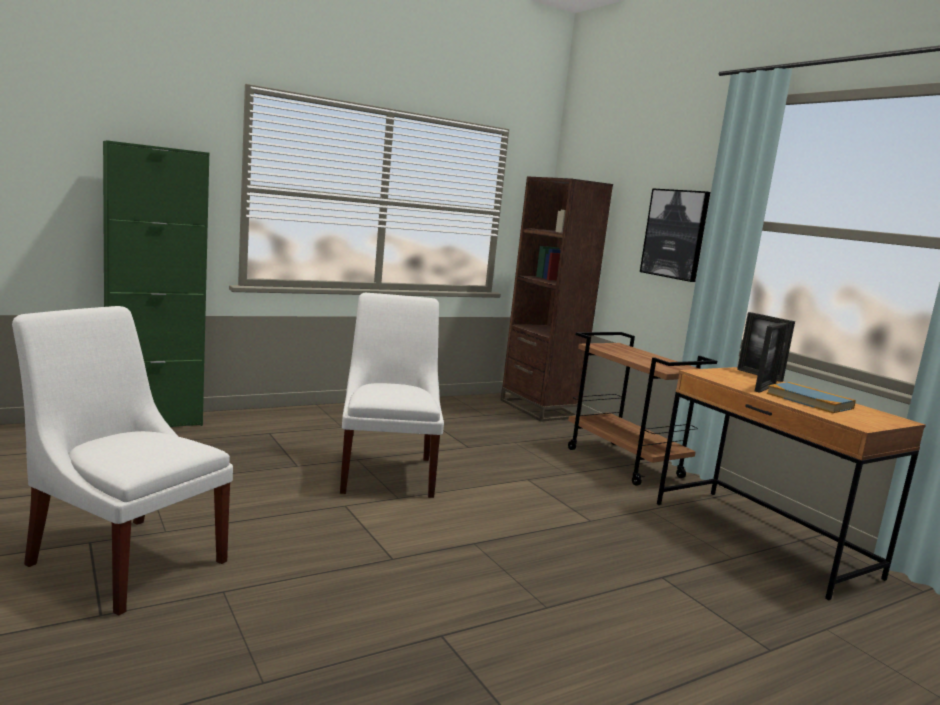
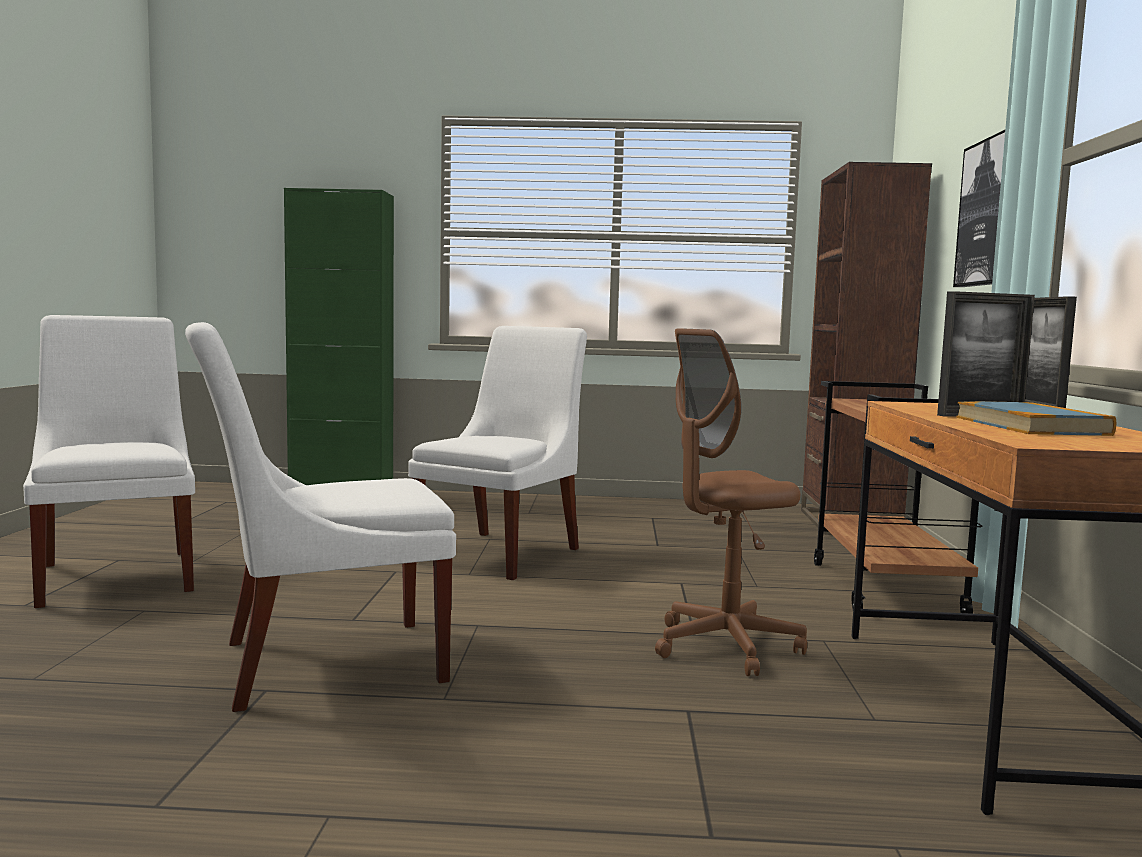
camera: 35 degrees right, 5 degrees down
(435, 602) = (321, 662): none -> white chair
(615, 526) = (725, 646): none -> brown office chair

